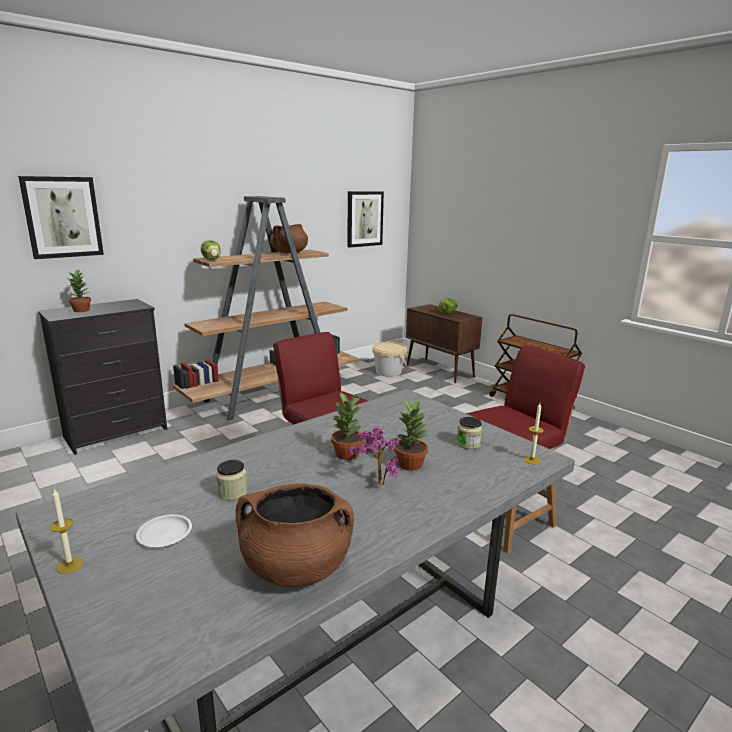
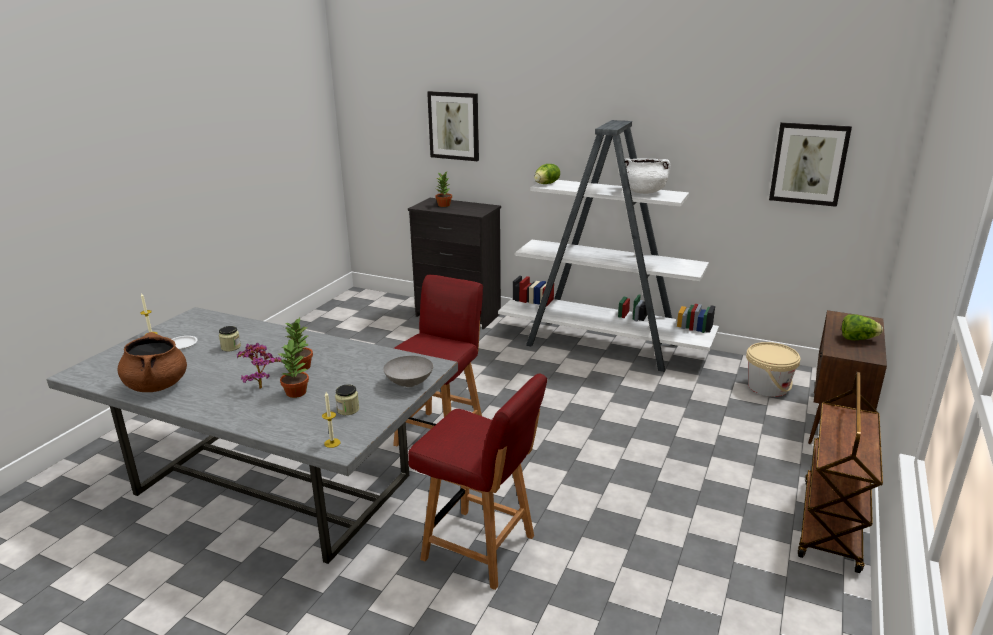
camera: 65 degrees right, 5 degrees up
(274, 395) = (604, 346): brown bookcase -> white bookcase
(289, 253) = (643, 192): brown cooking pot -> white cooking pot
(434, 411) = (408, 383): none -> grey bowl

